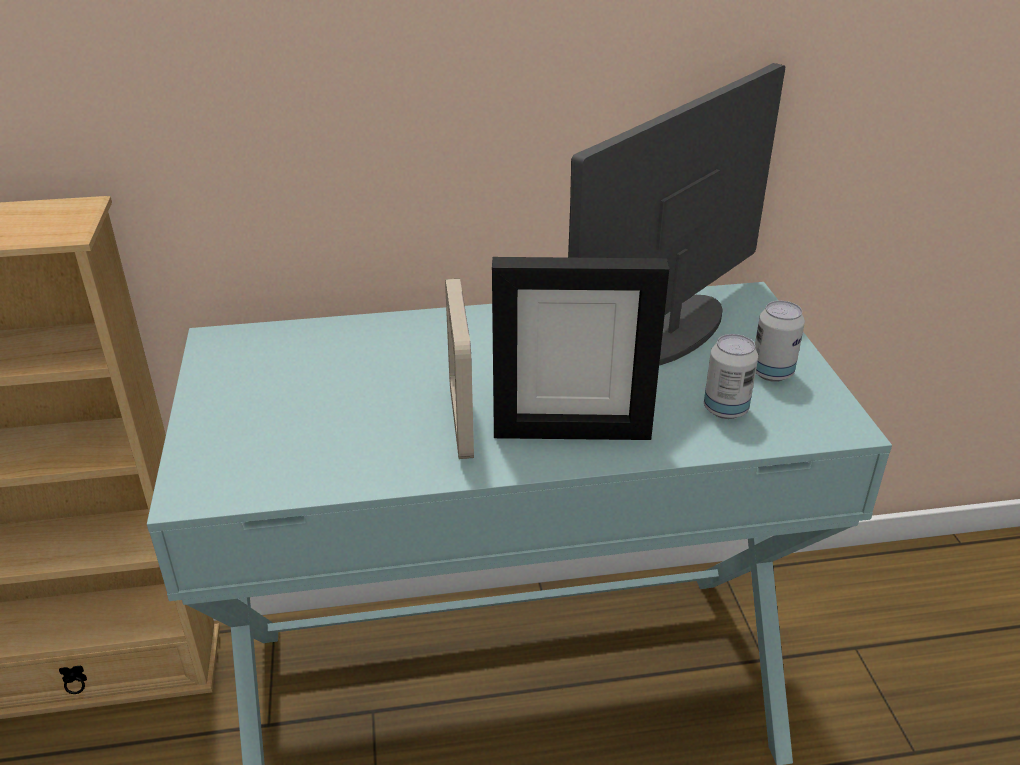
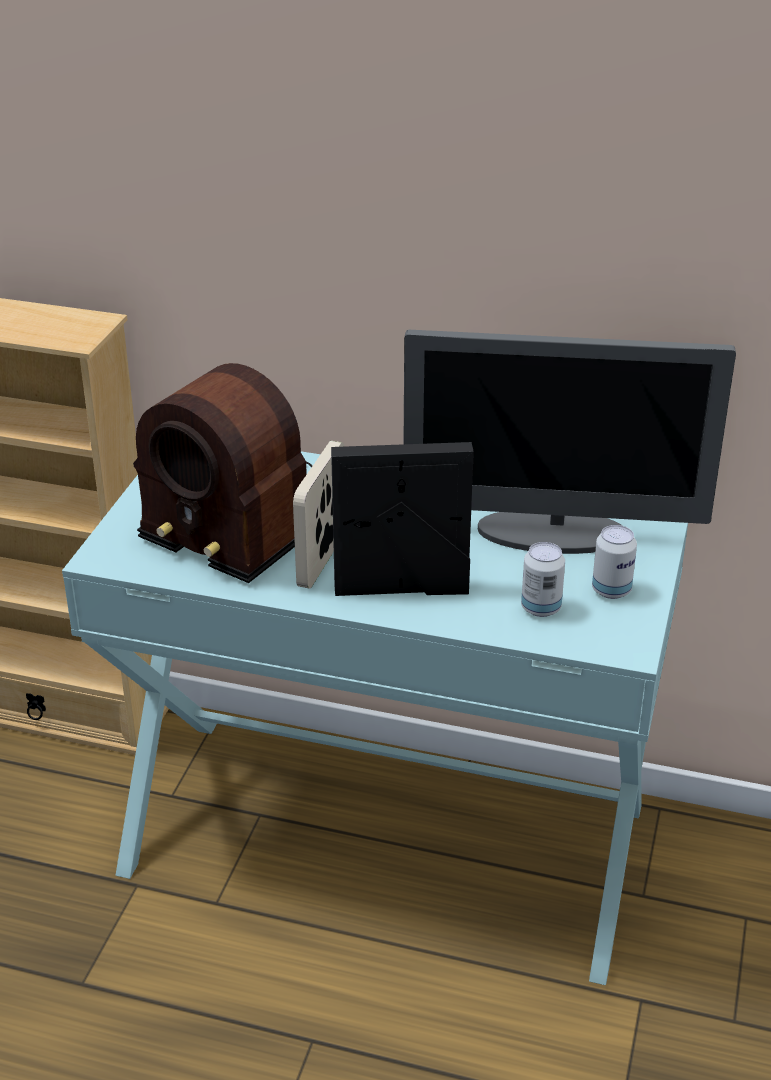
camera: 25 degrees right, 0 degrees up
(318, 400) = (228, 515): none -> radio
(572, 430) = (401, 590): picture frame -> picture frame turned 150 degrees clockwise
(668, 333) = (553, 533): monitor -> monitor turned 150 degrees counterclockwise

